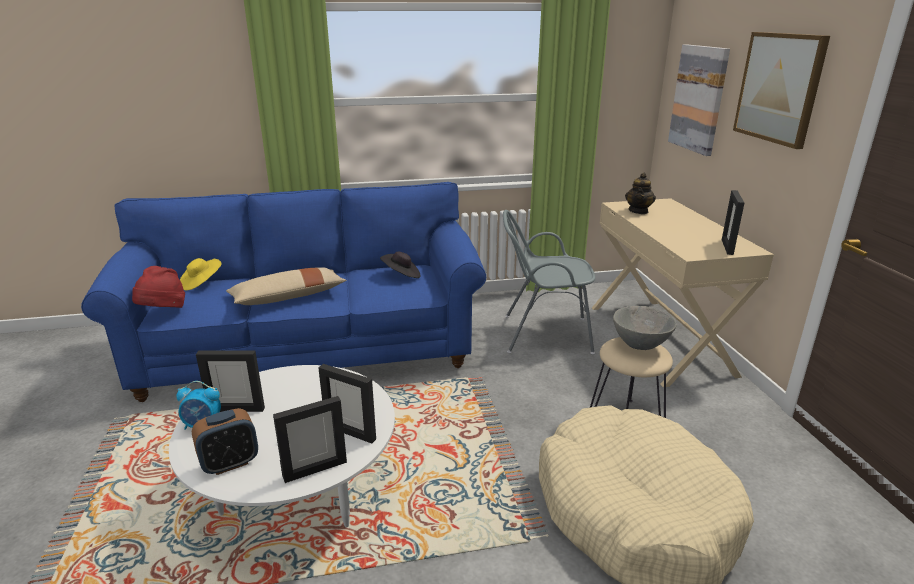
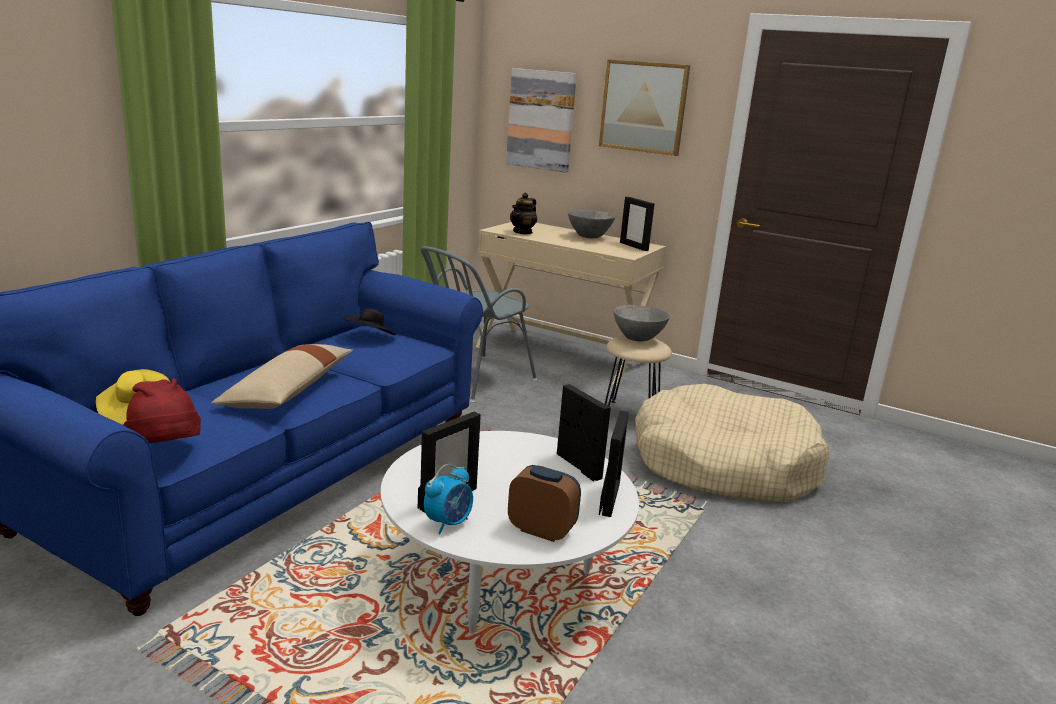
camera: 50 degrees left, 5 degrees down
(230, 463) = (541, 530): alarm clock -> alarm clock turned 75 degrees counterclockwise
(351, 431) = (577, 466): picture frame -> picture frame turned 105 degrees counterclockwise
(638, 211) = (523, 232): teapot -> teapot turned 60 degrees clockwise
(699, 228) = (589, 237): none -> grey bowl

